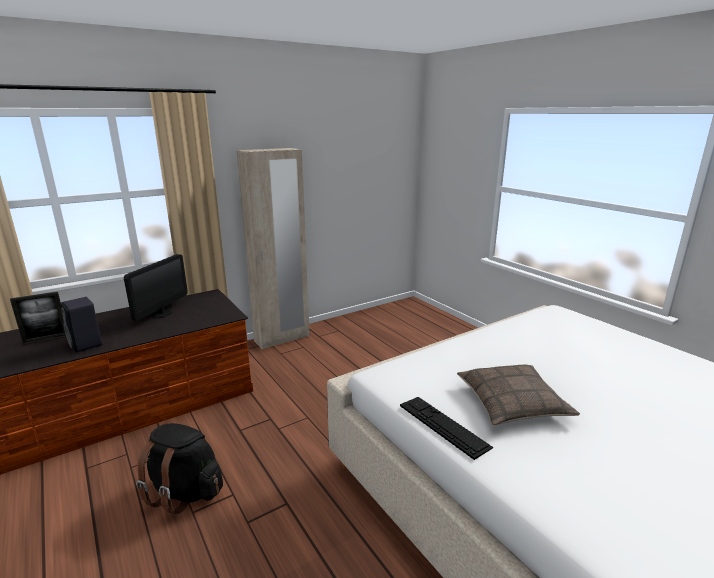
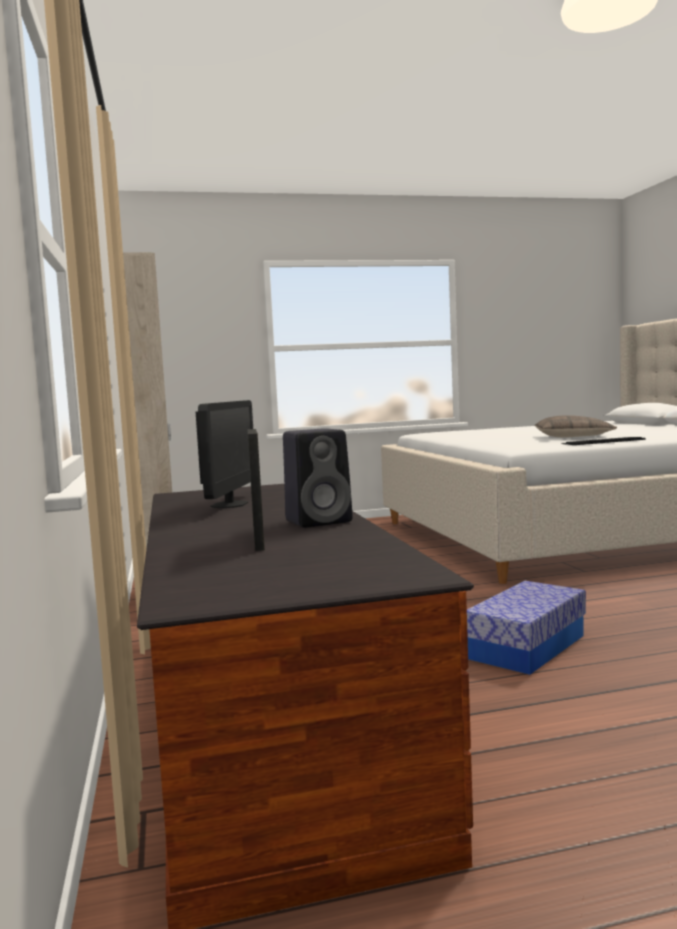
camera: 70 degrees left, 15 degrees down
(161, 314) = (229, 504): monitor -> monitor turned 60 degrees clockwise
(185, 492) = (527, 647): black backpack -> storage box

